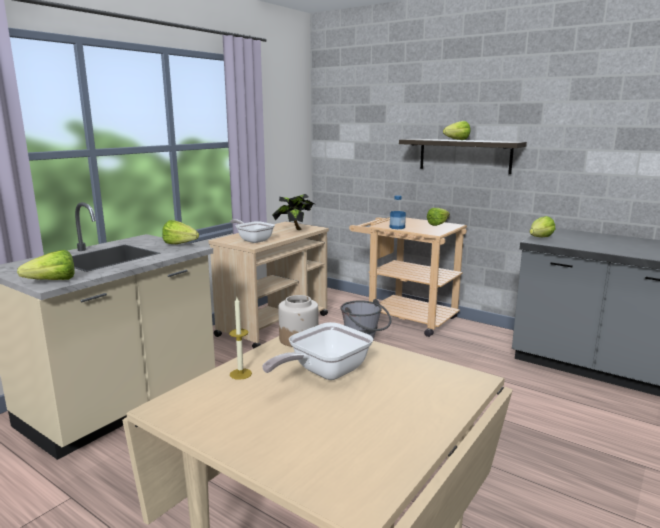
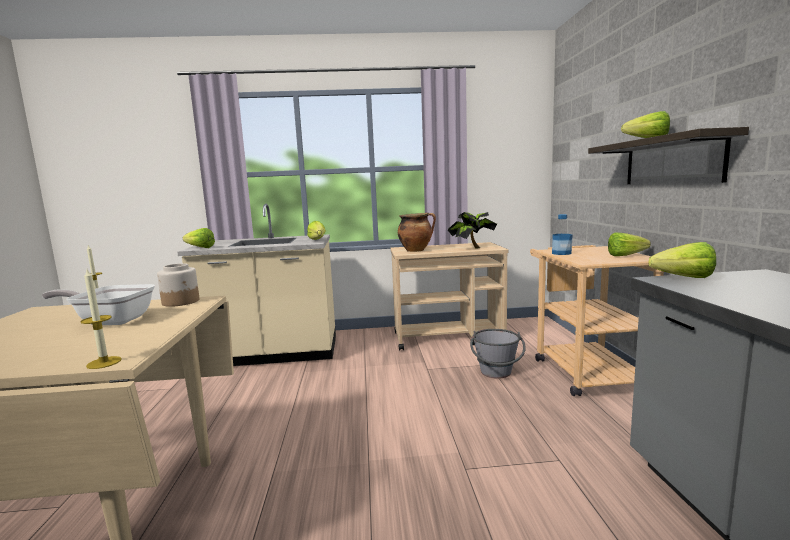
camera: 50 degrees right, 5 degrees down
(253, 240) = (416, 250): frying pan -> cooking pot
(475, 384) = (104, 362): none -> candle

